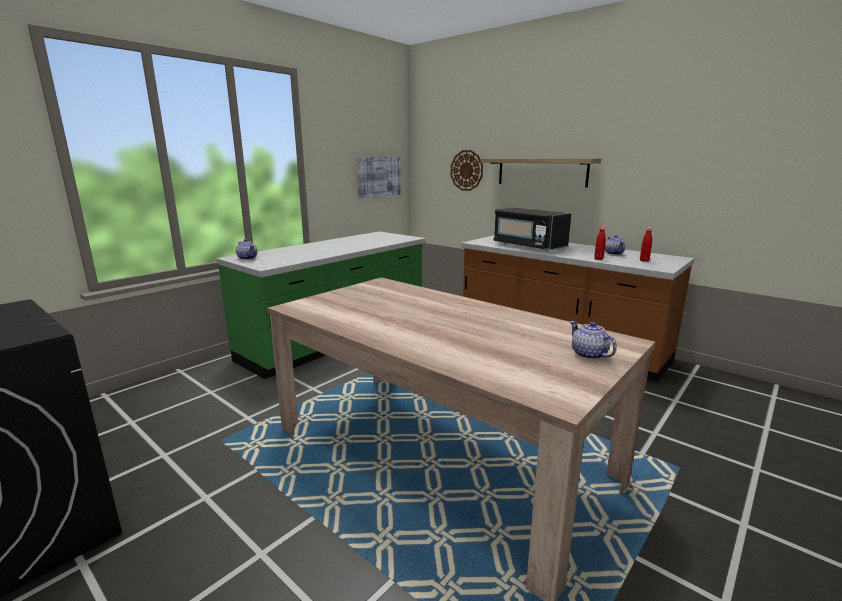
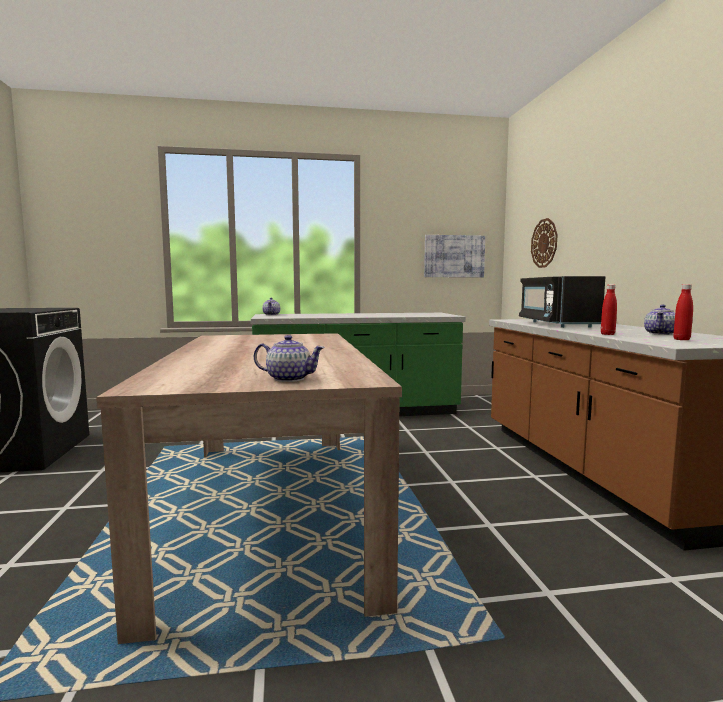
camera: 40 degrees right, 10 degrees down
(541, 172) = (611, 231): shelf -> none
(589, 355) = (288, 379): teapot -> teapot turned 90 degrees clockwise

